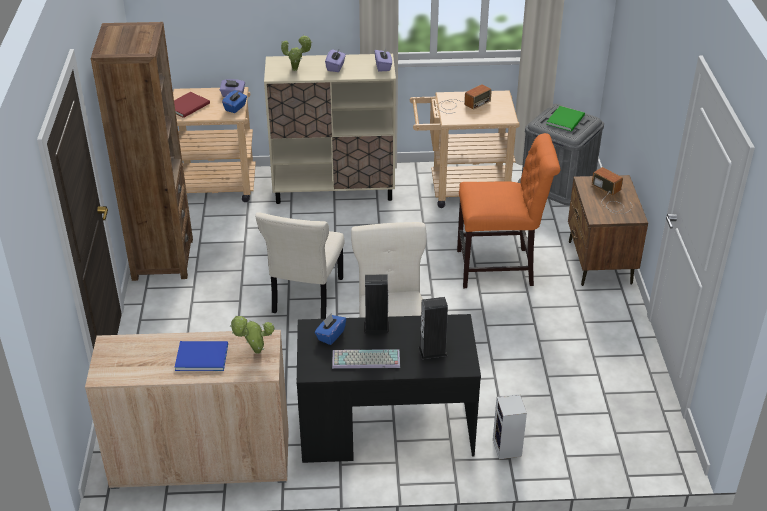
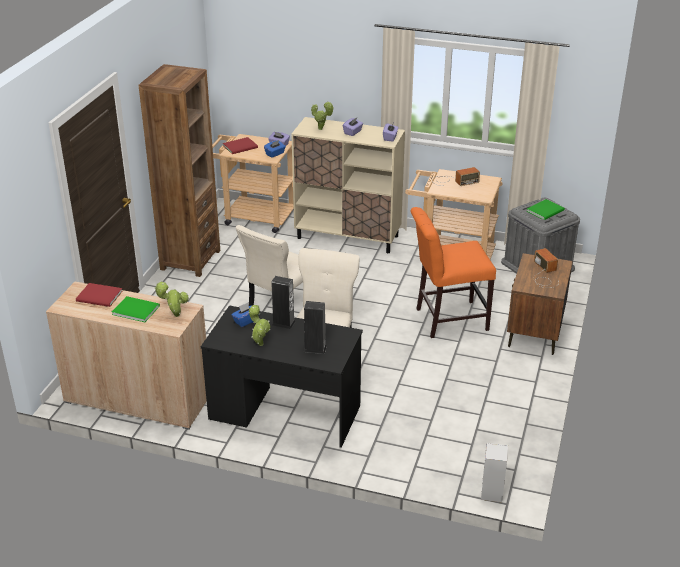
camera: 20 degrees right, 5 degrees down
(144, 350) = (100, 297): none -> red book
(200, 356) = (135, 309): blue book -> green book
(365, 360) = (260, 343): keyboard -> potted plant
(500, 268) = (447, 319): orange chair -> orange chair turned 150 degrees clockwise
(508, 449) = (371, 449): speaker -> speaker (492, 493)

